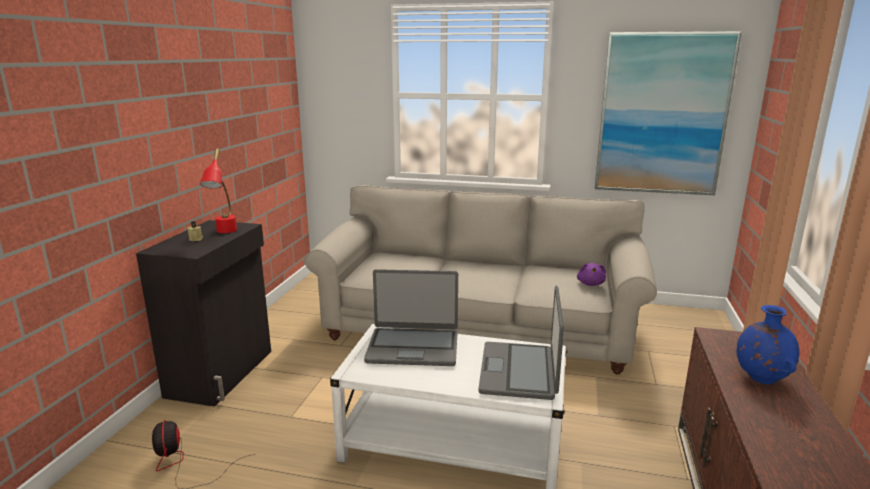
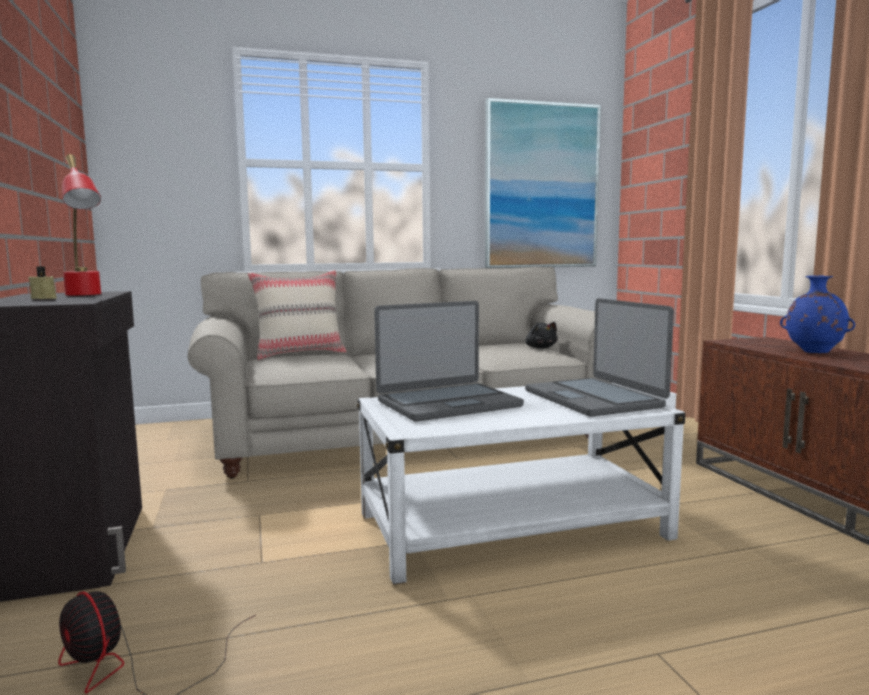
camera: 30 degrees left, 10 degrees down
(405, 254) = (300, 354): none -> beige pillow
(590, 283) = (540, 348): purple plush toy -> black plush toy

